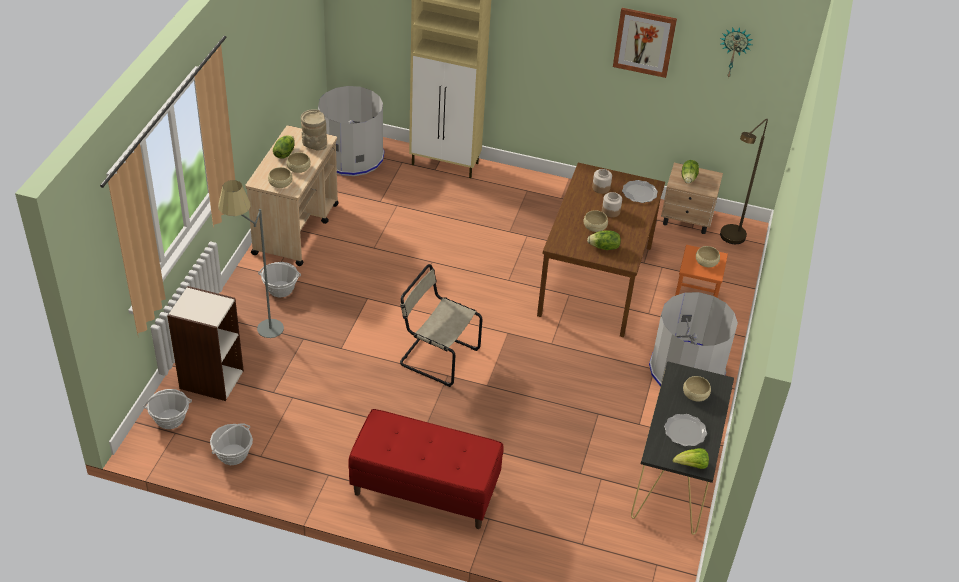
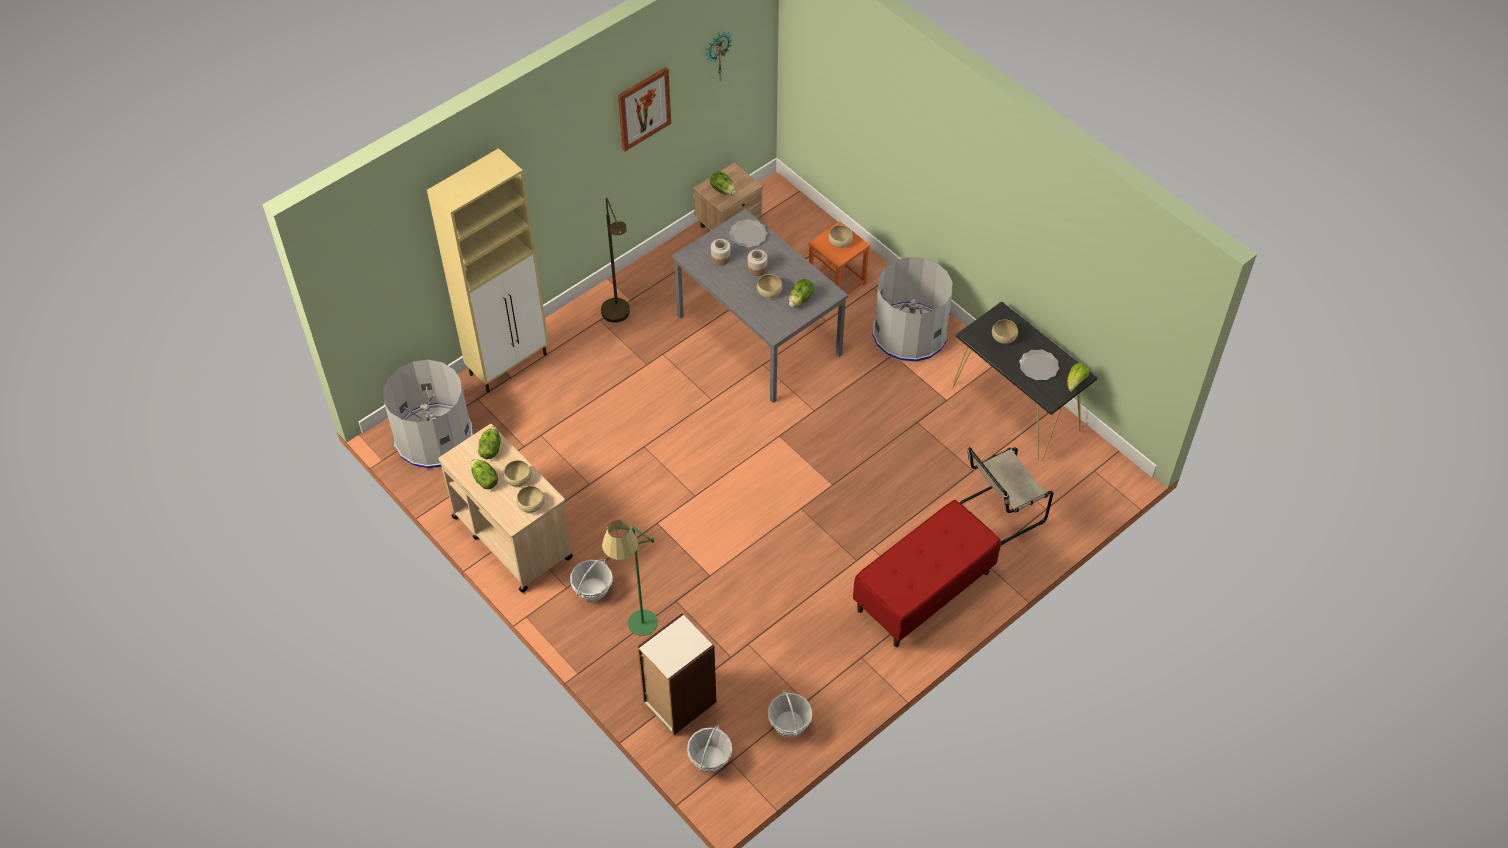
camera: 55 degrees left, 10 degrees up
(258, 330) = (637, 634): grey floor lamp -> green floor lamp
(314, 145) = (490, 449): beige vase -> lettuce
(436, 356) = (771, 505): beige chair -> beige chair (999, 514)
(596, 281) = (760, 335): brown dining table -> grey dining table
(729, 240) = (777, 210): brown floor lamp -> brown floor lamp (619, 317)

